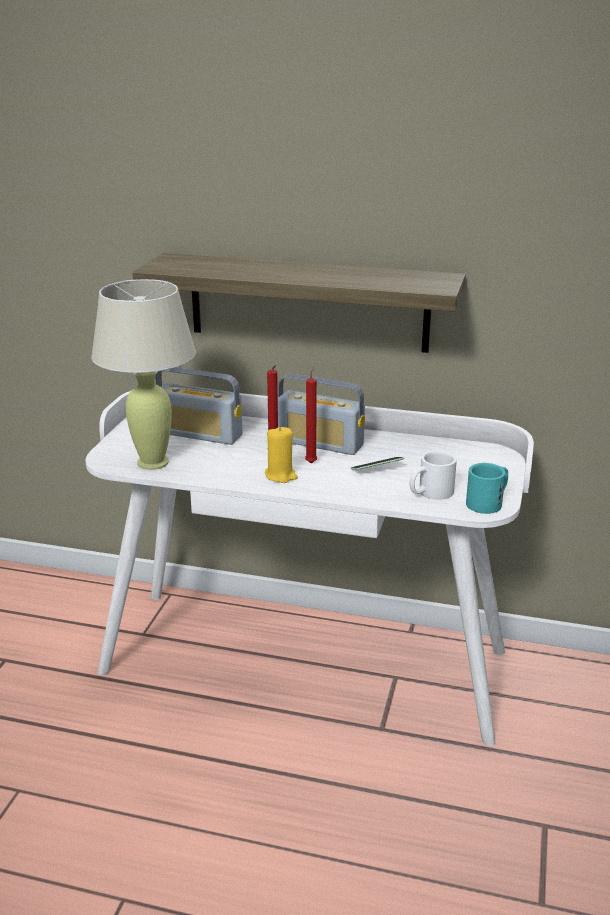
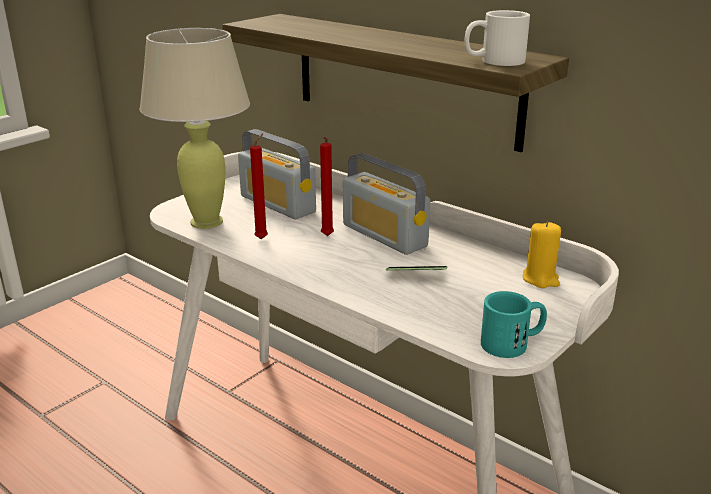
camera: 25 degrees right, 0 degrees up
(281, 476) = (310, 260): yellow candle -> yellow candle (540, 279)
(311, 462) = (355, 253): red candle -> red candle (263, 238)
(430, 493) = (451, 315): white mug -> white mug (494, 61)

